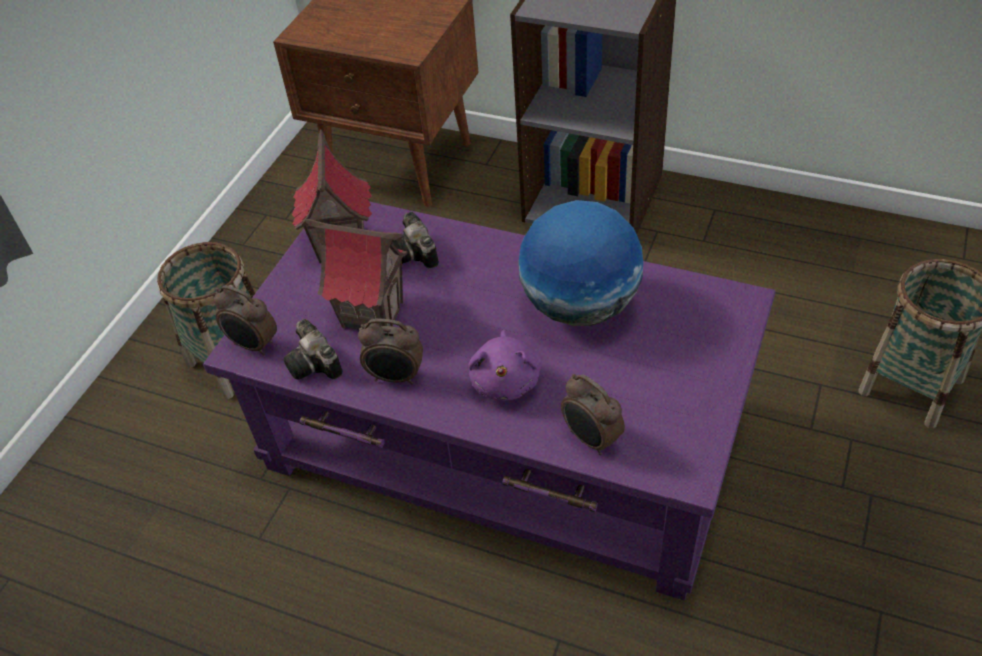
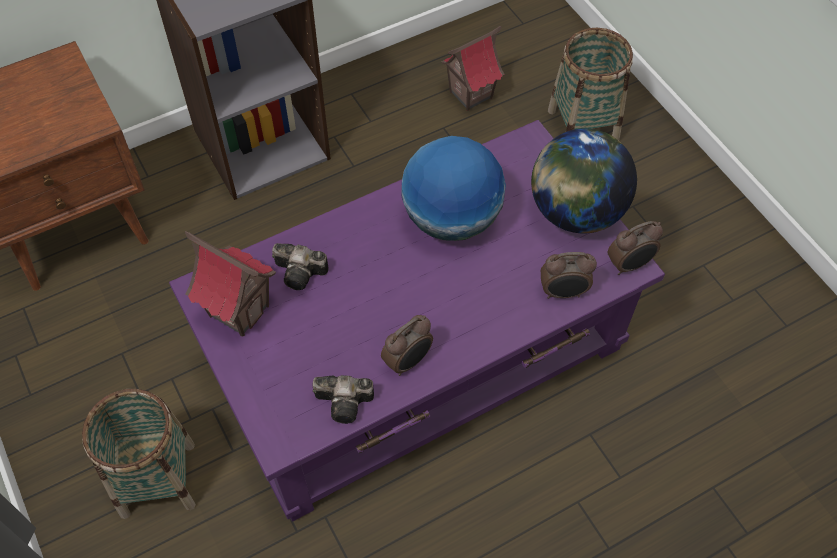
camera: 55 degrees left, 10 degrees up
(253, 345) = (284, 431): alarm clock -> alarm clock (629, 265)
(372, 313) = (332, 336): toy house -> toy house (470, 94)
(506, 380) = (473, 302): purple plush toy -> none
(699, 387) = (575, 212): none -> globe

